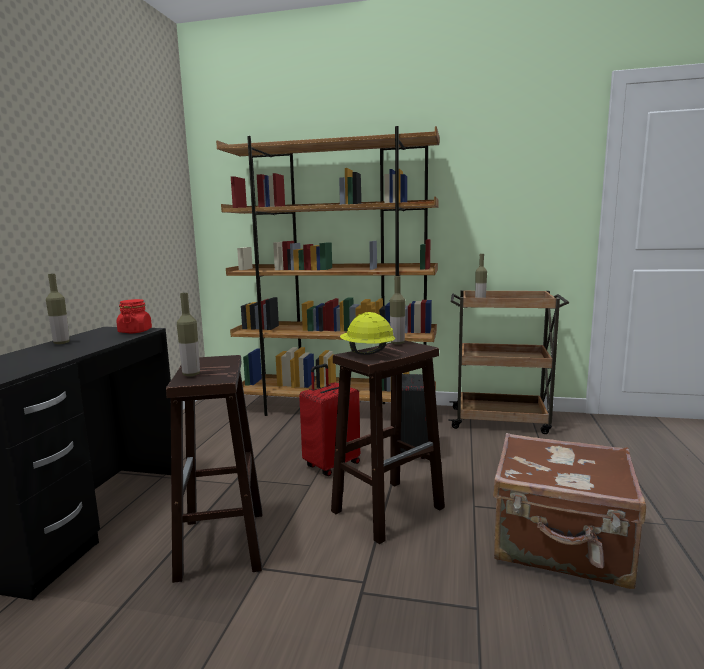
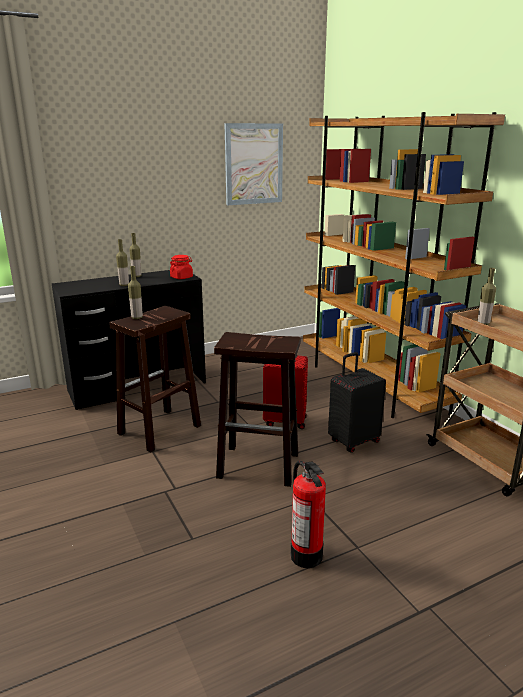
camera: 50 degrees right, 10 degrees up
(141, 193) = (254, 164): none -> picture
(367, 353) = (242, 338): yellow hard hat -> none
(397, 343) = (285, 338): bottle -> bottle (124, 285)
(561, 545) = (306, 555): brown suitcase -> fire extinguisher

